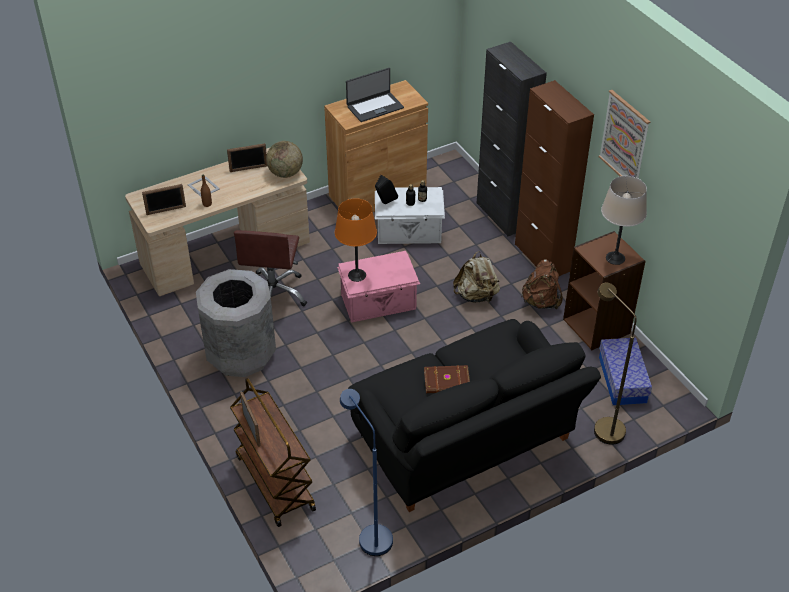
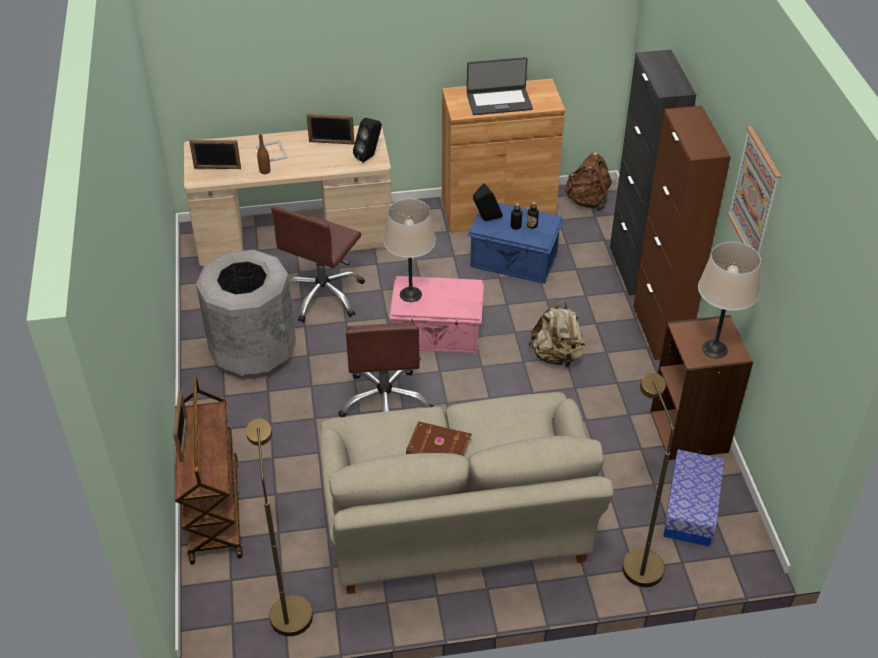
camera: 20 degrees right, 0 degrees up
(285, 173) = (369, 157): globe -> black speaker
(357, 275) = (410, 294): orange table lamp -> beige table lamp
(365, 364) = (385, 402): none -> brown office chair
(370, 535) = (288, 607): blue floor lamp -> brown floor lamp
(409, 231) = (514, 261): white storage box -> blue storage box
(466, 444) = (457, 531): black sofa -> beige sofa
(541, 302) = (632, 383): brown backpack -> brown backpack (587, 201)

